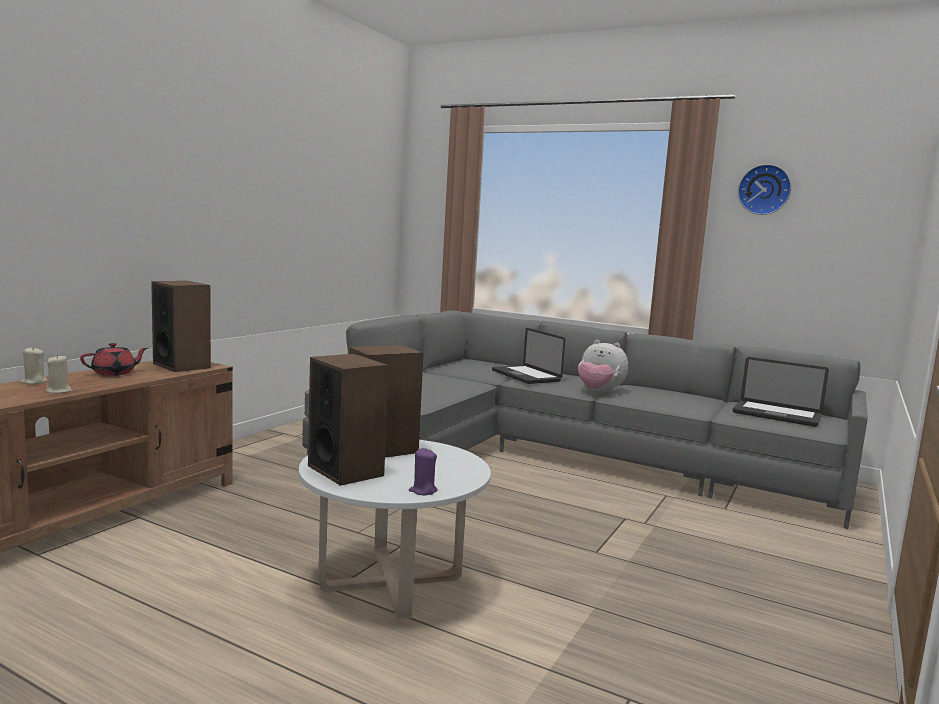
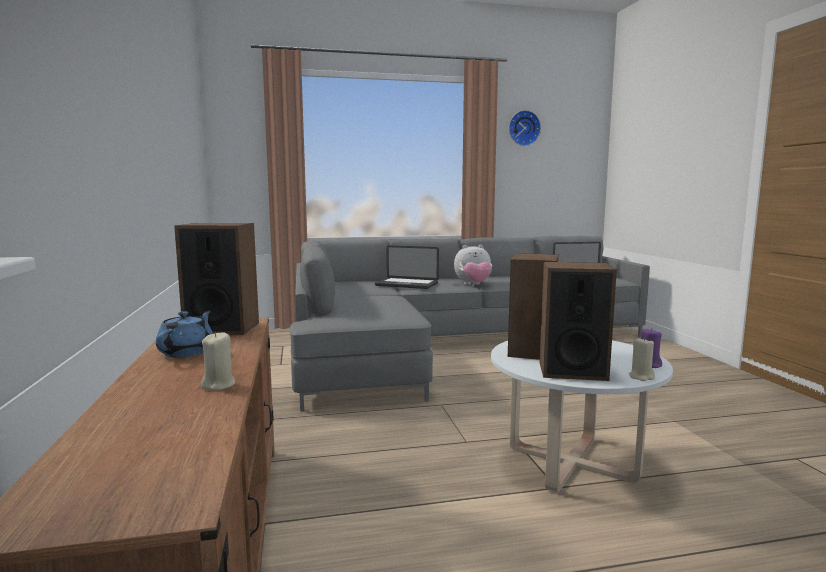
camera: 40 degrees left, 0 degrees up
(34, 382) = (137, 388): beige candle -> beige candle (641, 377)
(114, 373) = (187, 352): red teapot -> blue teapot

